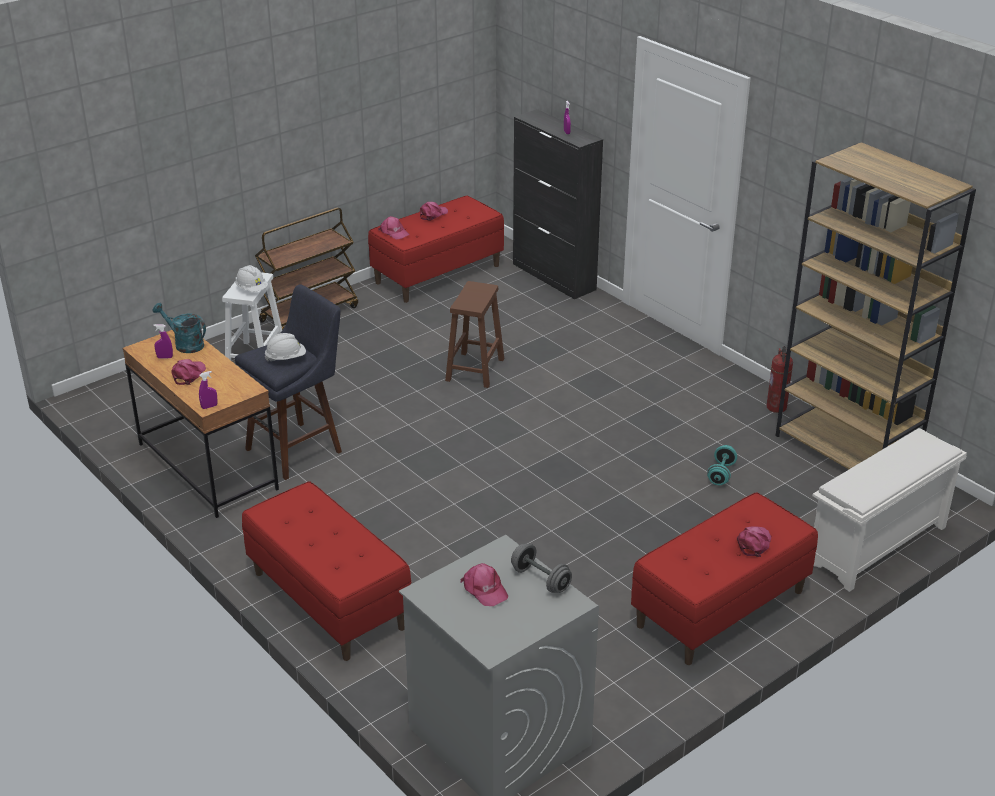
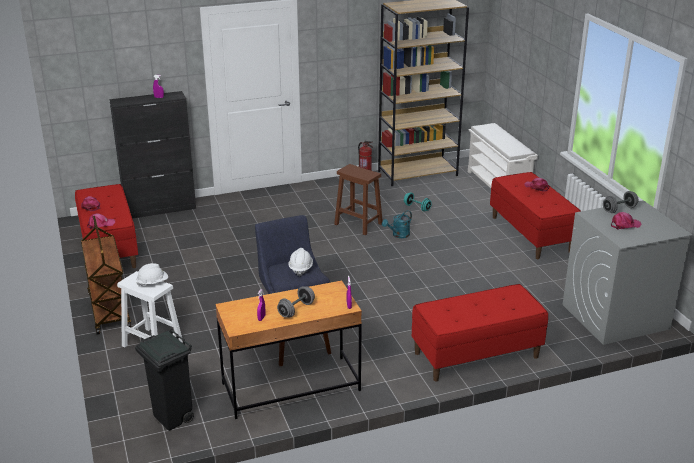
camera: 70 degrees left, 5 degrees down
(131, 407) = (173, 418): none -> black trash can
(185, 344) = (247, 307): turquoise watering can -> turquoise watering can (398, 235)
(188, 375) = (296, 310): pink cap -> grey dumbbell
(475, 370) = (251, 258): brown stool -> brown stool (359, 224)

